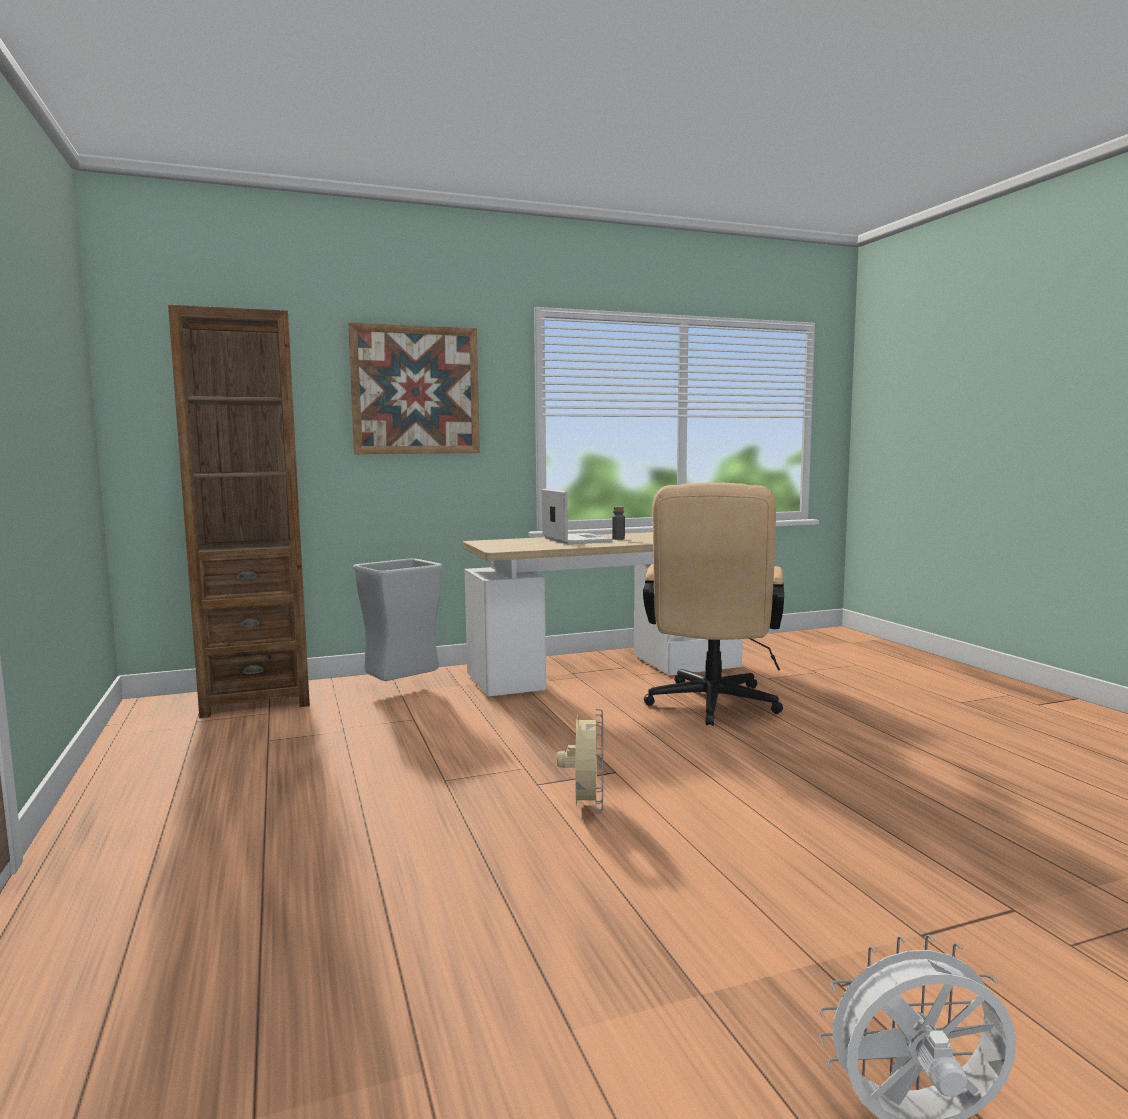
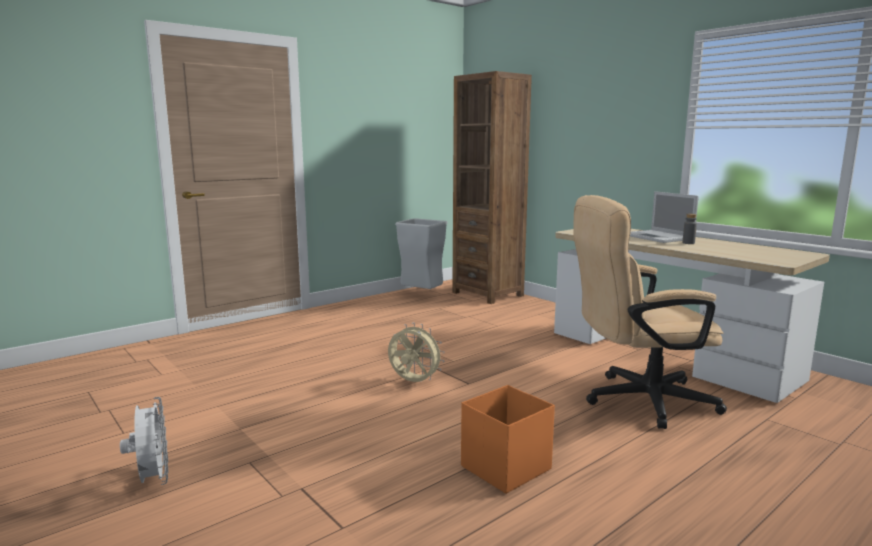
camera: 70 degrees right, 5 degrees up
(403, 690) = (539, 315): grey trash can -> grey trash can (422, 296)
(415, 390) = (600, 111): picture -> none
(575, 539) = (658, 237): laptop -> laptop turned 105 degrees clockwise
(586, 806) = (413, 382): beige fan -> beige fan turned 135 degrees counterclockwise
(857, 793) = (504, 468): none -> orange storage box

